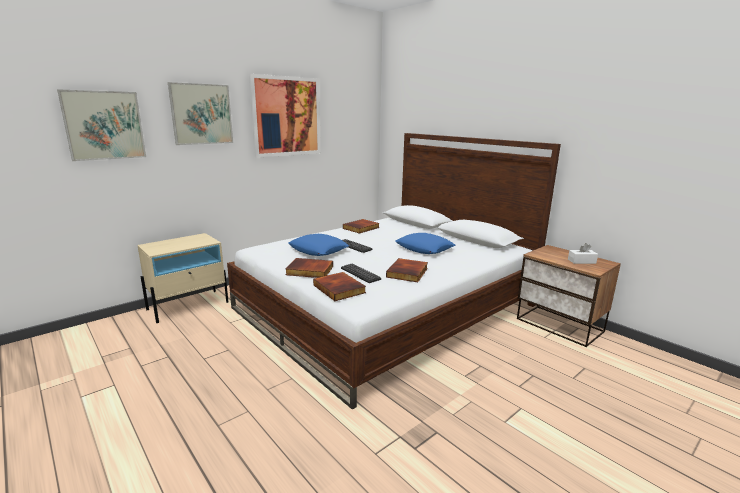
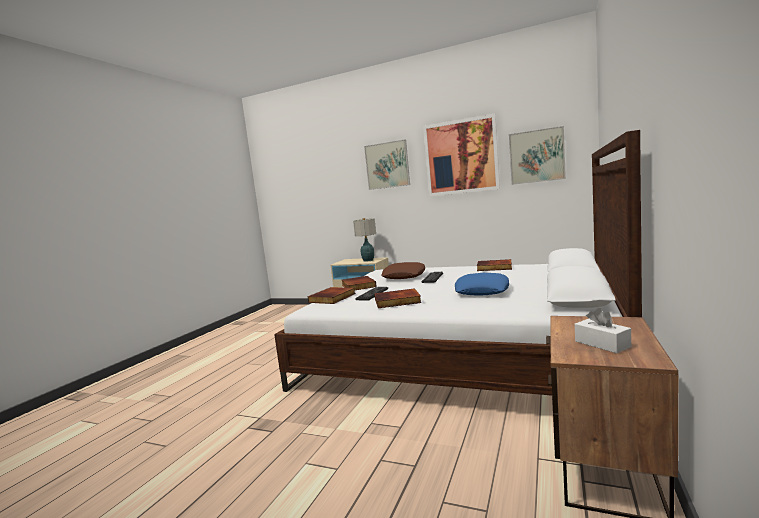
camera: 65 degrees right, 10 degrees down
(104, 125) = (331, 180): picture -> picture (536, 156)
(195, 241) = (368, 260): none -> table lamp
(318, 250) = (404, 276): blue pillow -> brown pillow

